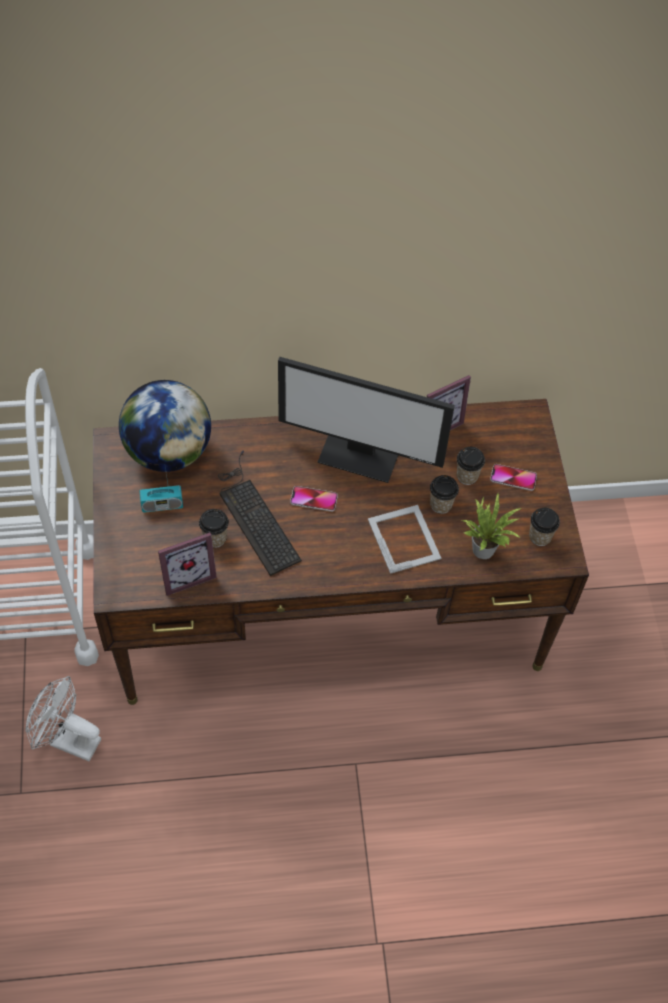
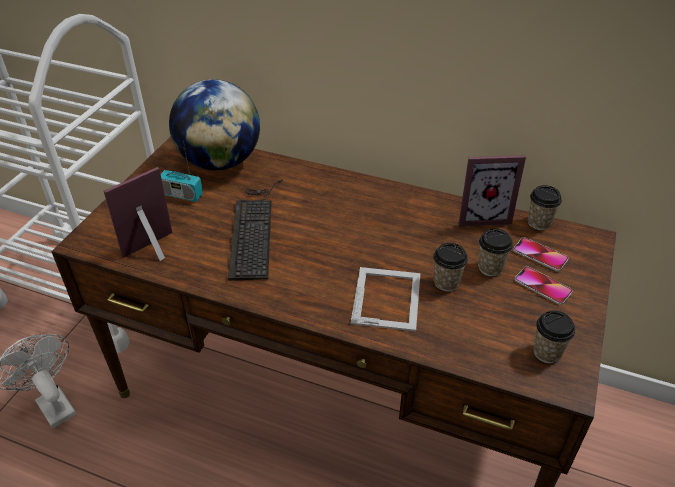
camera: 30 degrees right, 15 degrees down
(186, 574) = (155, 251): picture frame -> picture frame turned 135 degrees clockwise
(215, 538) = (204, 233): cup -> cup (539, 223)
(314, 499) = (318, 235): phone -> phone (540, 255)
(360, 454) = (390, 215): monitor -> none
(484, 547) = (473, 339): potted plant -> none

